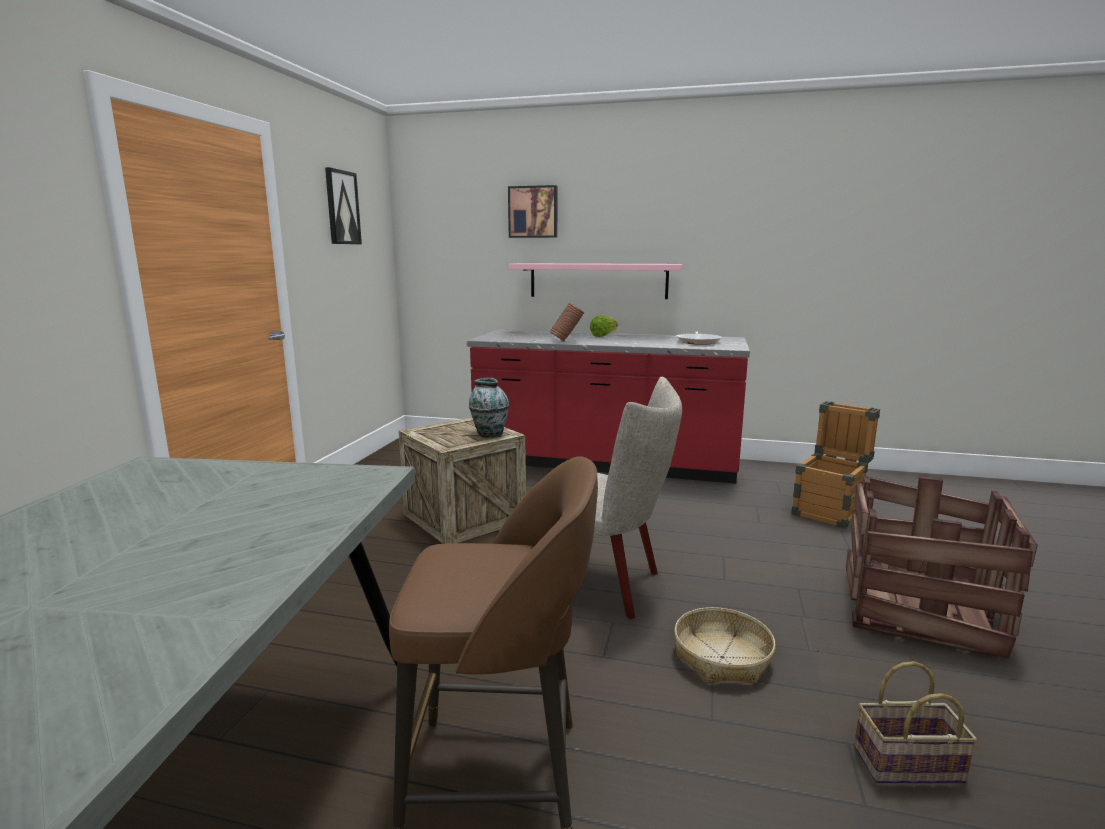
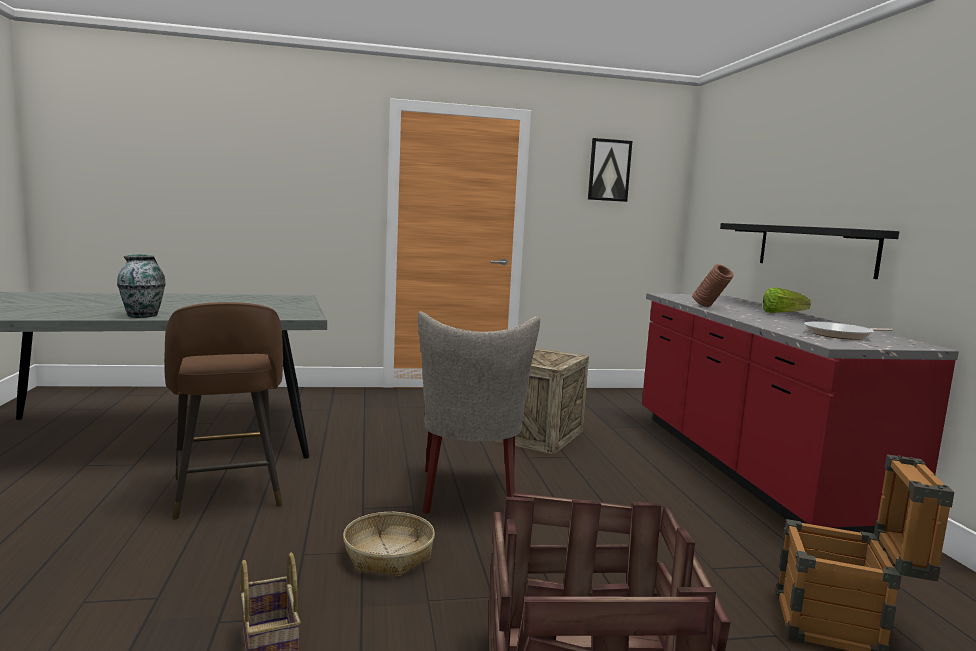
camera: 65 degrees right, 5 degrees down
(489, 434) = (545, 362): vase -> vase (143, 315)
(533, 212) = (774, 168): picture -> none
(598, 280) = (814, 248): pink shelf -> black shelf

